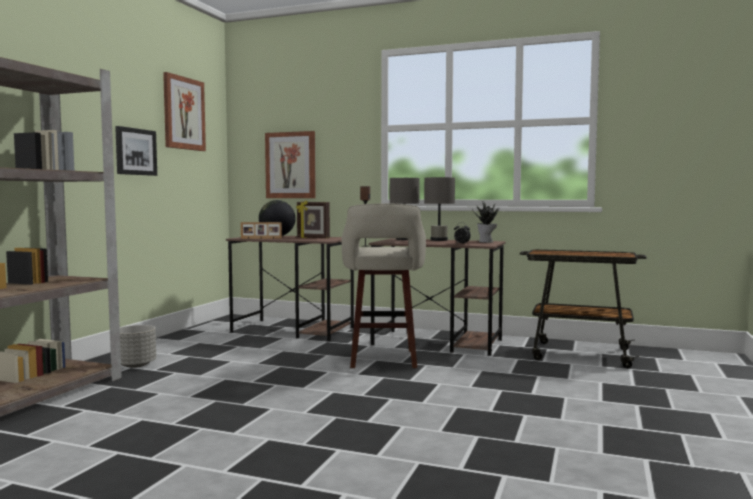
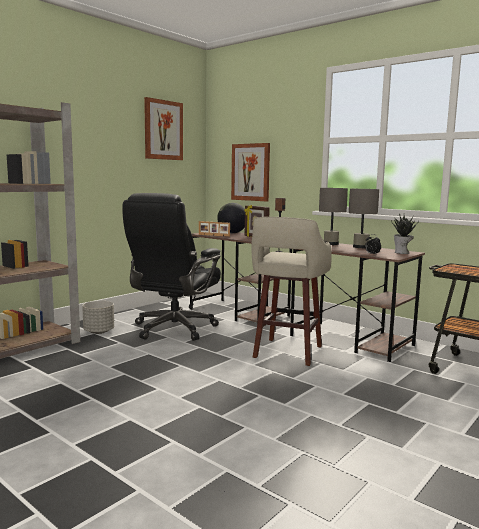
camera: 20 degrees right, 5 degrees up
(135, 151) = (117, 163): picture -> none
(231, 352) = (174, 328): none -> black office chair

